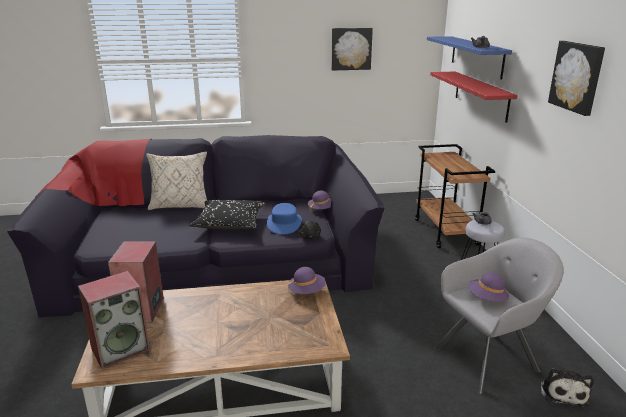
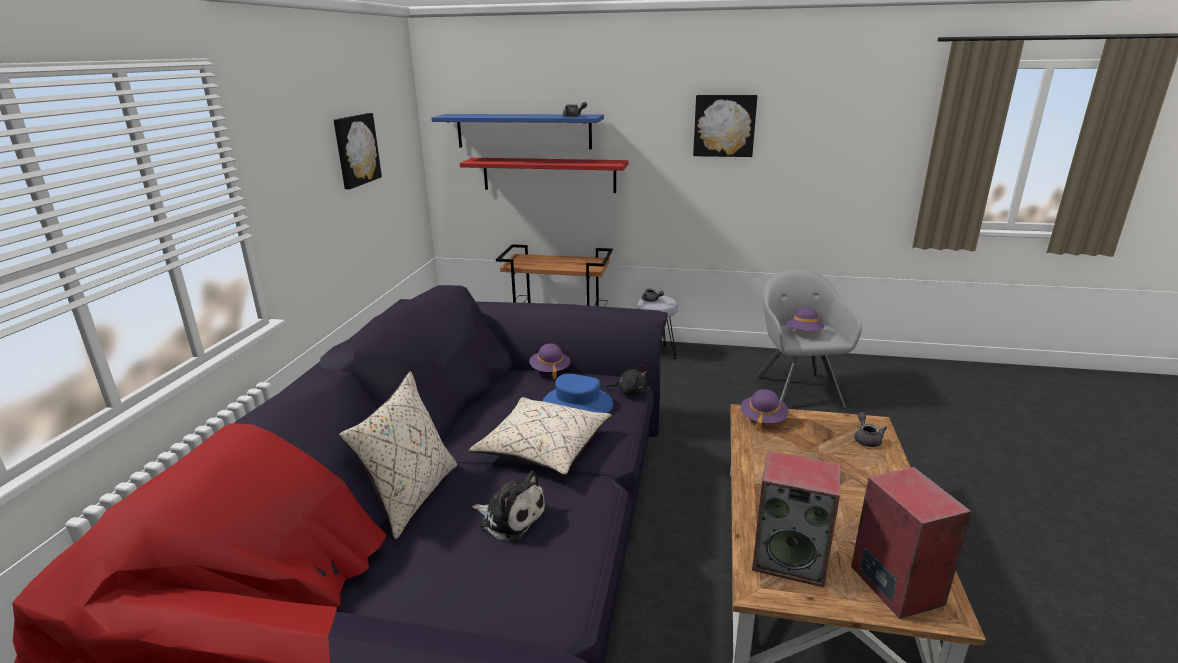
camera: 70 degrees left, 0 degrees up
(229, 223) = (543, 448): black pillow -> beige pillow
(301, 341) = (866, 439): none -> grey teapot
(563, 392) = (843, 373): plush toy -> plush toy (510, 517)

